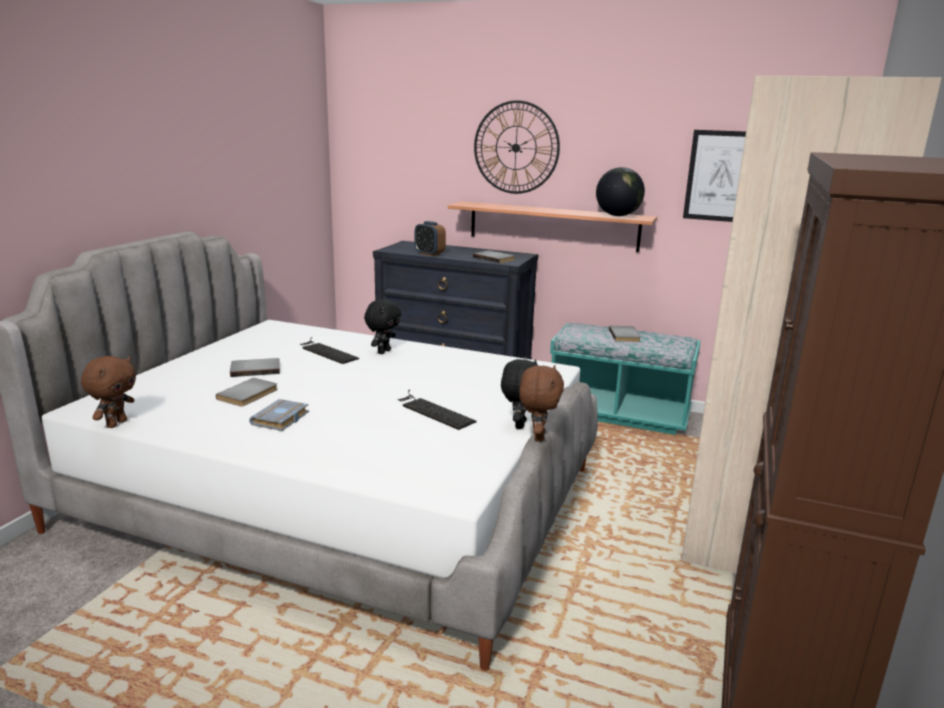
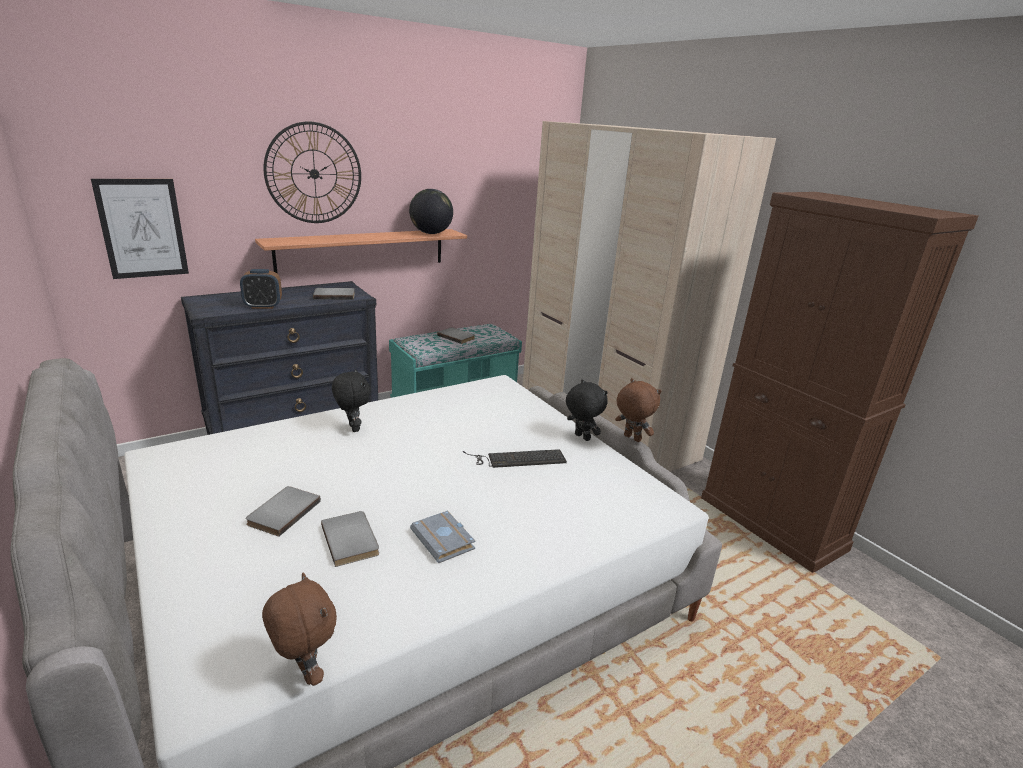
camera: 55 degrees left, 5 degrees up
(326, 351) = (301, 455): keyboard -> none
(720, 176) = (493, 190): picture -> picture (142, 228)

